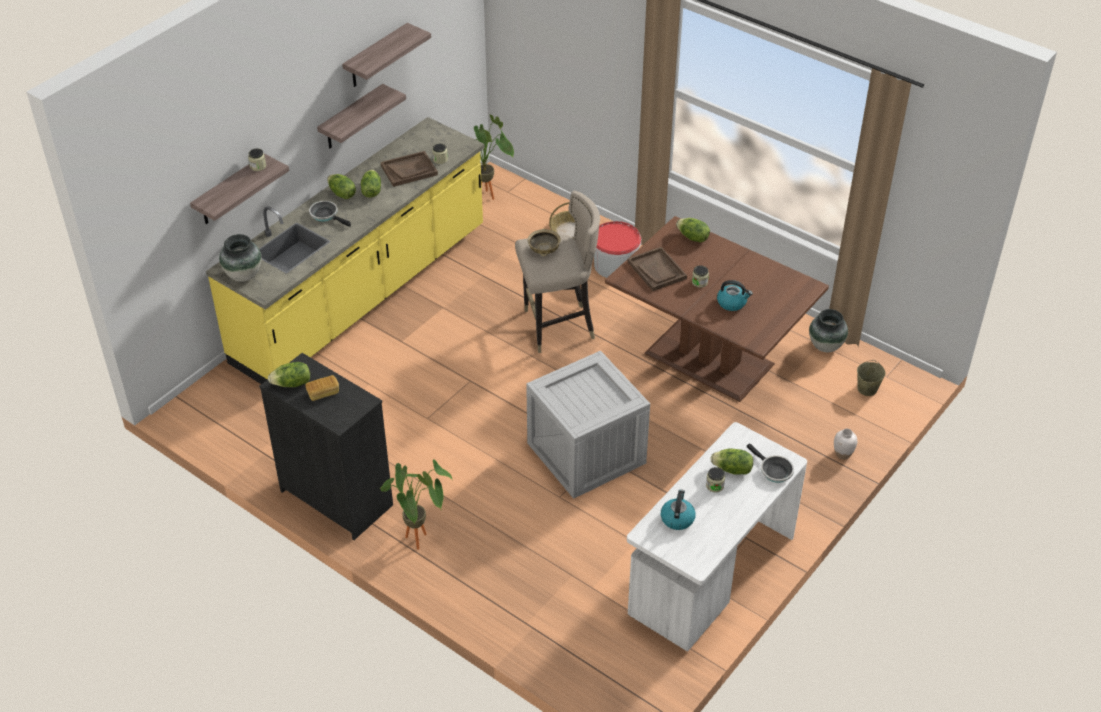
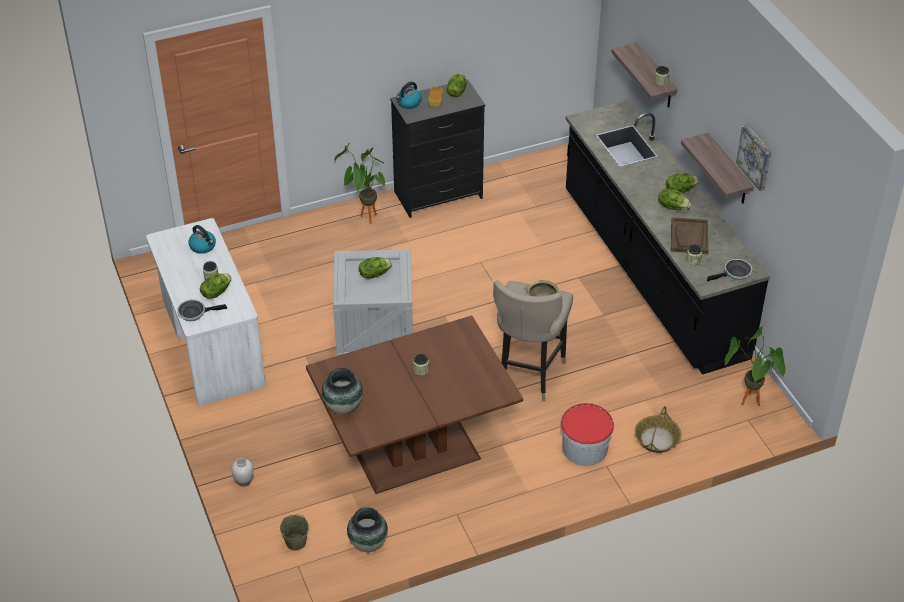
camera: 120 degrees right, 0 degrees up
(244, 275) = (608, 115): vase -> vase (343, 407)
(326, 215) = (656, 173): frying pan -> frying pan (735, 273)
(362, 296) = (651, 274): yellow counter -> black counter
(376, 56) = (756, 157): shelf -> picture
(657, 270) = (457, 350): brown tray -> none
(692, 237) = (482, 394): lettuce -> lettuce (374, 274)
(732, 303) = (380, 377): kettle -> kettle (408, 103)

